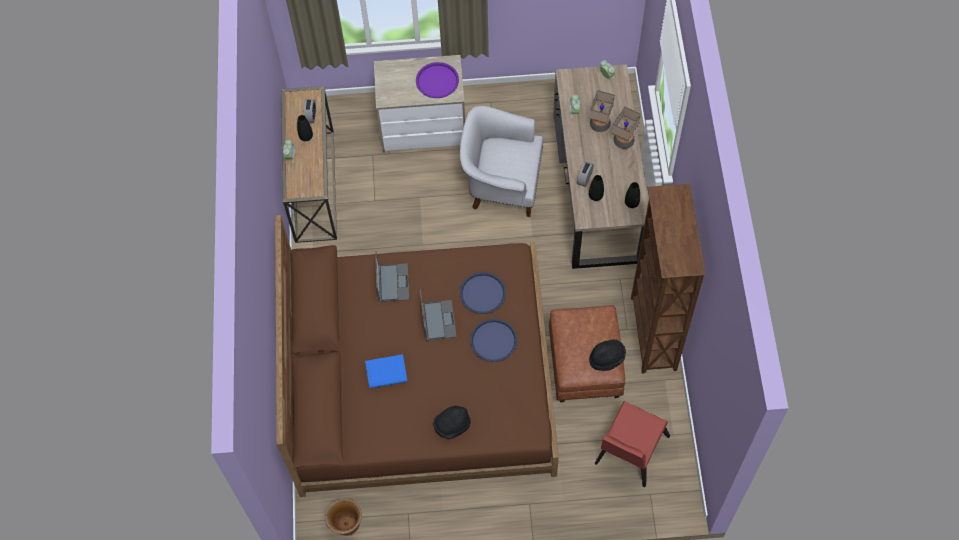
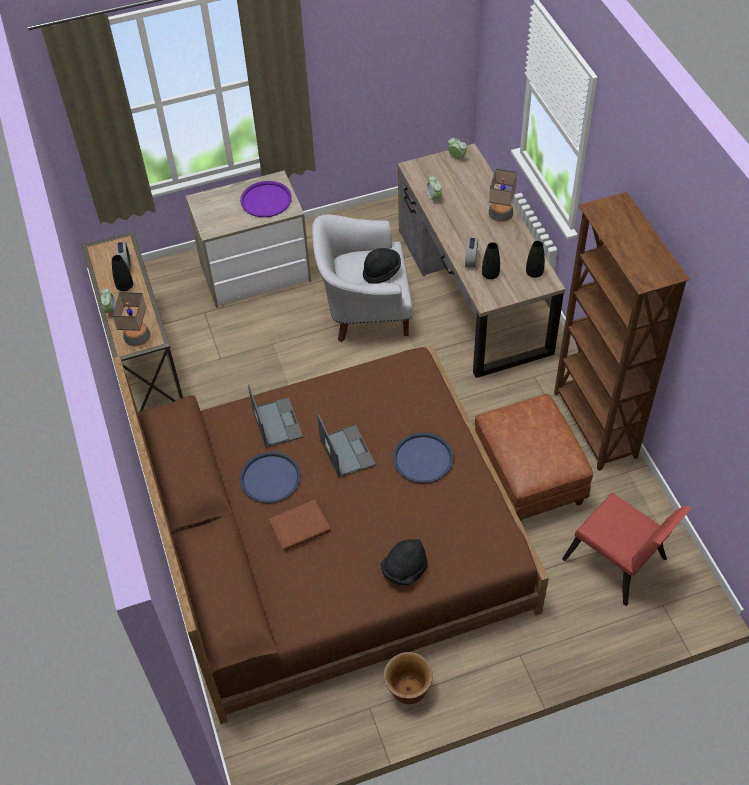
camera: 15 degrees left, 10 degrees down
(346, 524) = (292, 743): brown planter -> brown planter (408, 691)
(386, 371) = (299, 525): blue book -> brown book
(482, 293) = (391, 409): blue tray -> blue tray (270, 478)
(600, 124) = (467, 204): table lamp -> table lamp (137, 338)
(607, 358) = (563, 450): black hat -> black hat (381, 272)
(629, 453) = (618, 564): red chair -> red chair turned 60 degrees counterclockwise

